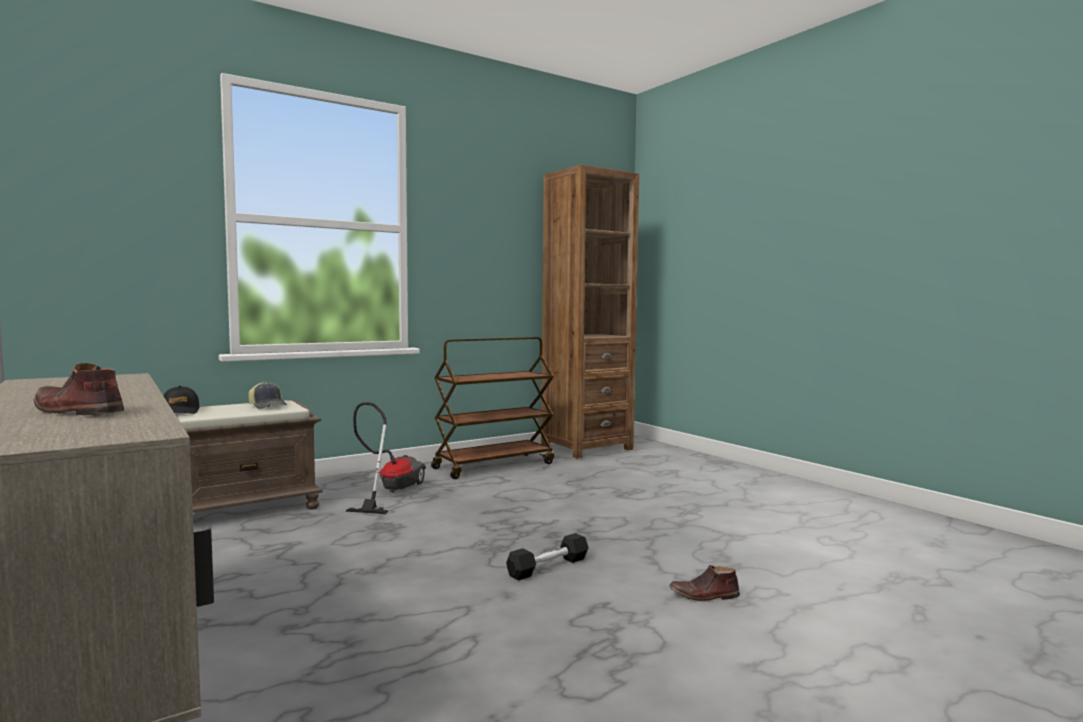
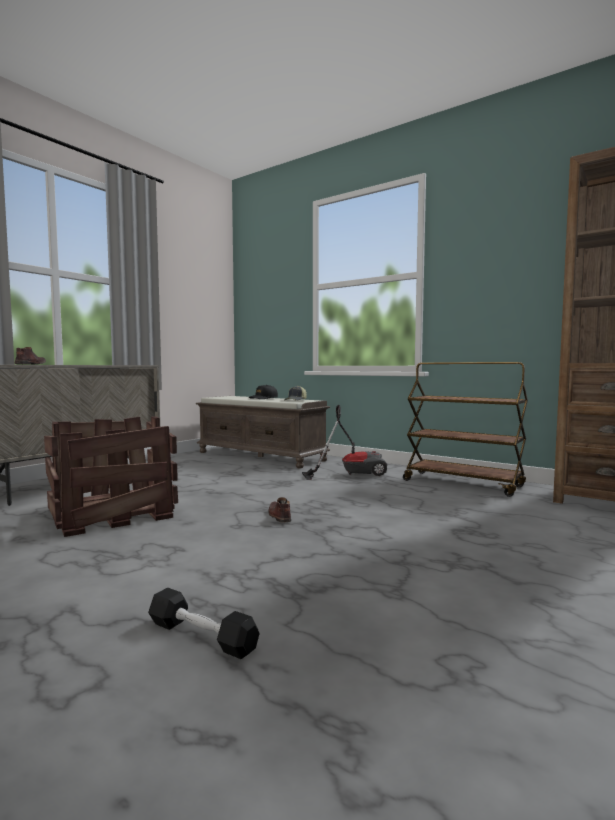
camera: 70 degrees right, 0 degrees up
(397, 647) = (113, 512): none -> crate
(548, 567) = (242, 526): black dumbbell -> black dumbbell (201, 636)
(704, 595) = (209, 584): brown shoe -> brown shoe (279, 516)

